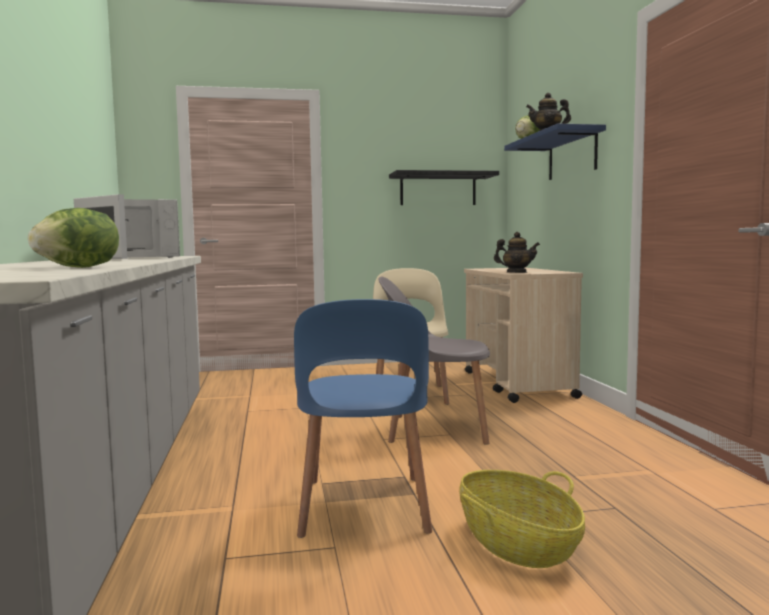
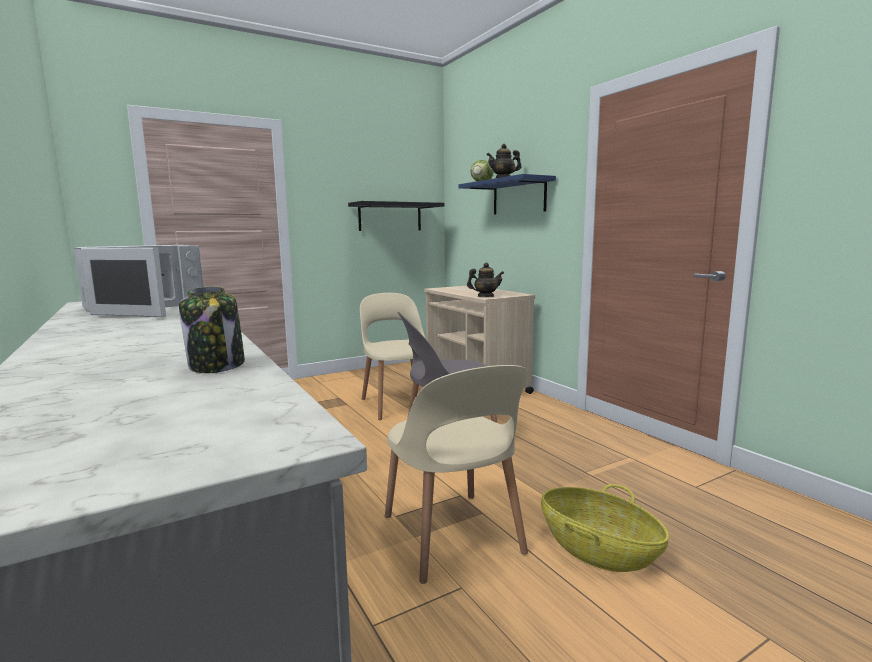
camera: 20 degrees left, 5 degrees up
(78, 267) = (217, 366): lettuce -> jar
(363, 507) = (452, 537): blue chair -> beige chair

